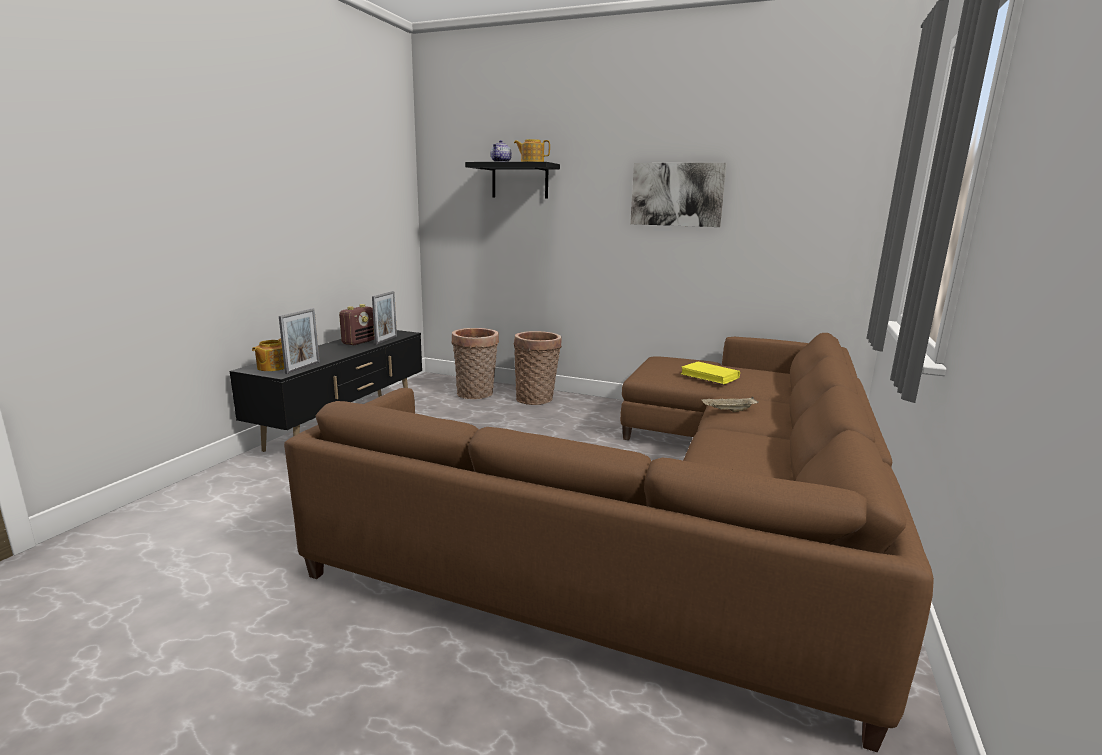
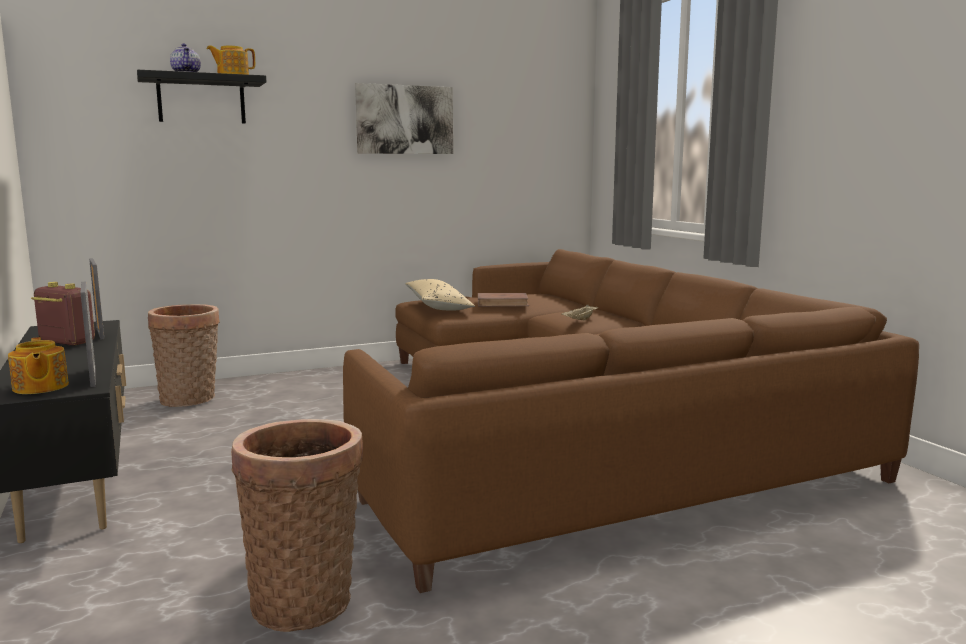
camera: 45 degrees left, 5 degrees down
(359, 342) = (66, 342): radio -> radio turned 45 degrees counterclockwise
(536, 398) = (275, 384): basket -> basket (305, 599)
(660, 366) = (438, 306): none -> beige pillow
(710, 376) = (502, 303): yellow book -> brown book

